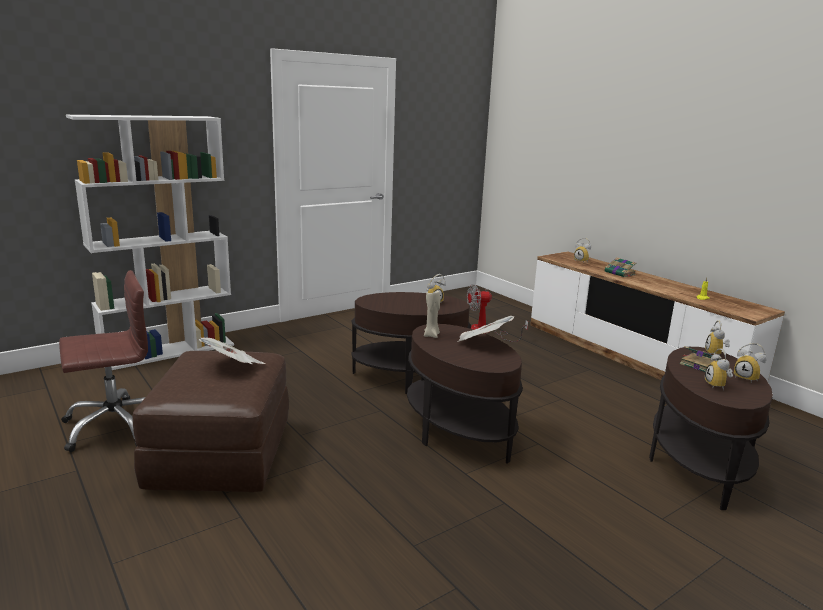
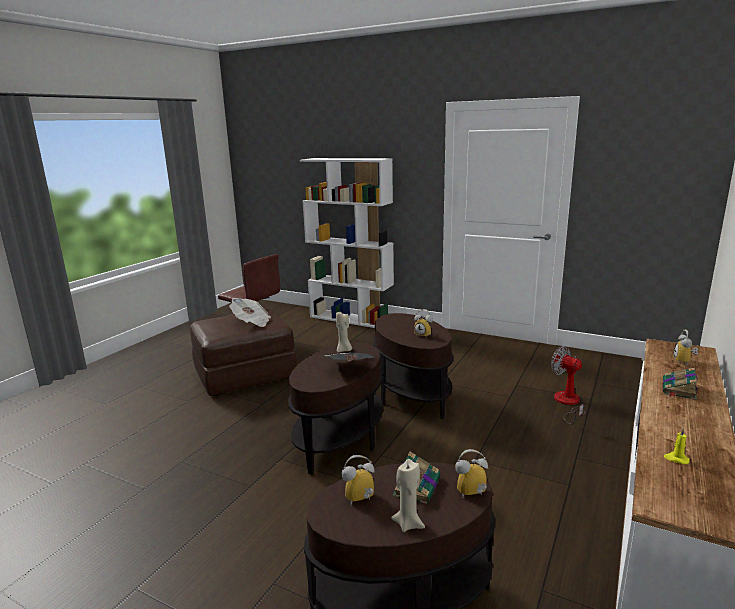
camera: 65 degrees right, 0 degrees up
(747, 378) = (408, 523): alarm clock -> beige candle

